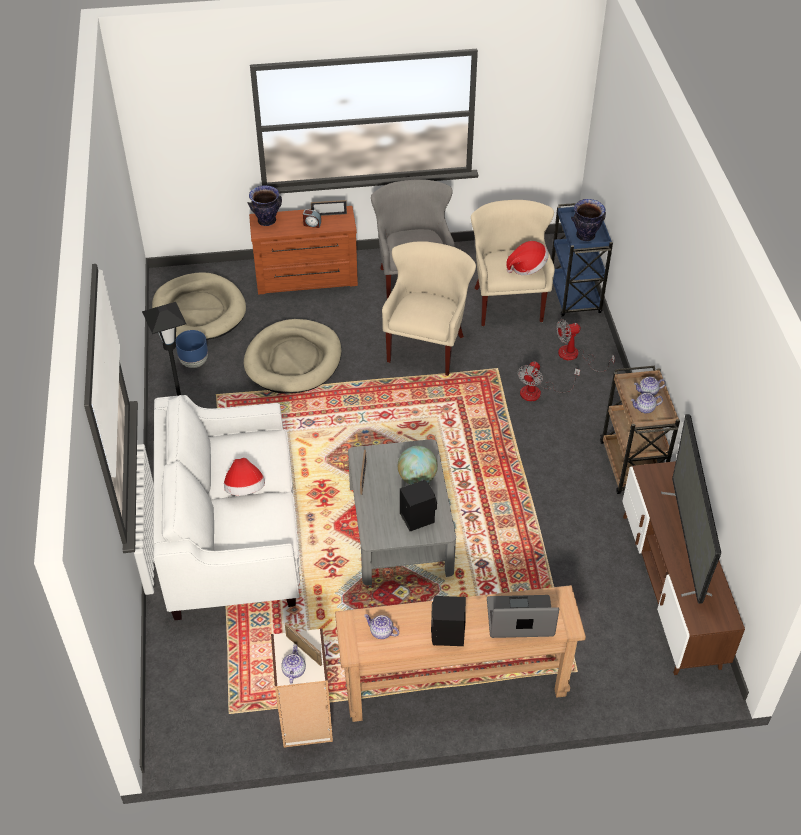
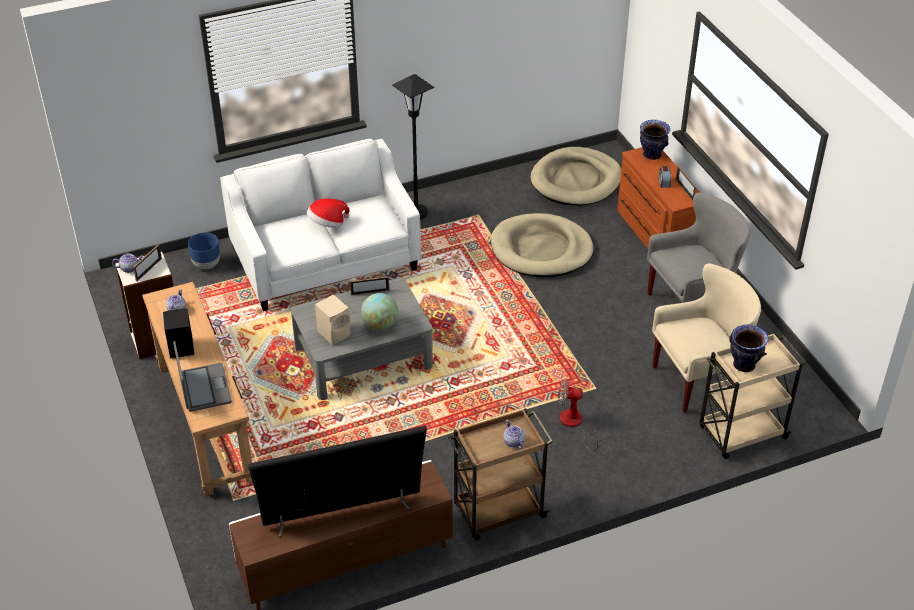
camera: 75 degrees right, 5 degrees down
(194, 362) = (511, 193): blue planter -> blue planter (207, 264)
(417, 517) = (335, 333): black speaker -> beige speaker
(427, 348) = (600, 333): beige armchair -> none
(527, 267) = (697, 346): hat -> none
(574, 296) = (741, 433): blue cart -> beige cart
(575, 356) = (643, 446): fan -> none
(644, 408) = (488, 442): teapot -> none

